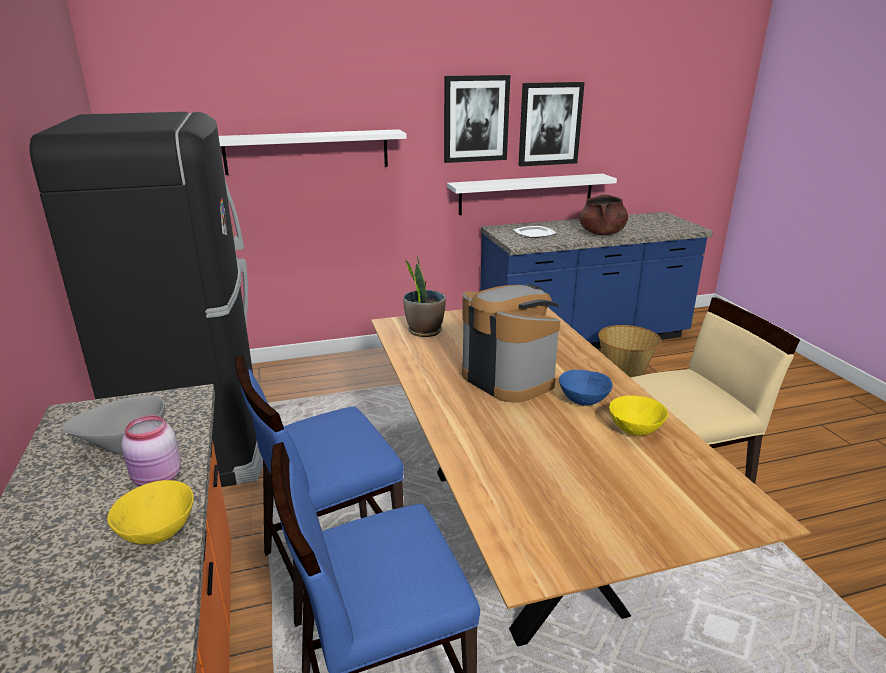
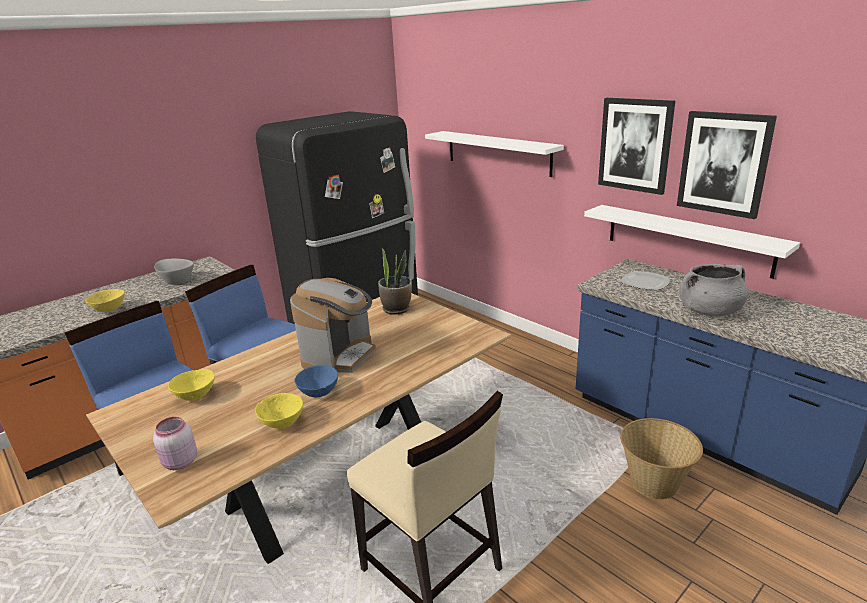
camera: 65 degrees right, 0 degrees up
(158, 479) = (150, 296): pink jar -> pink jar (179, 463)
(530, 486) = (195, 397): none -> yellow bowl
(601, 233) = (709, 311): brown cooking pot -> grey cooking pot

